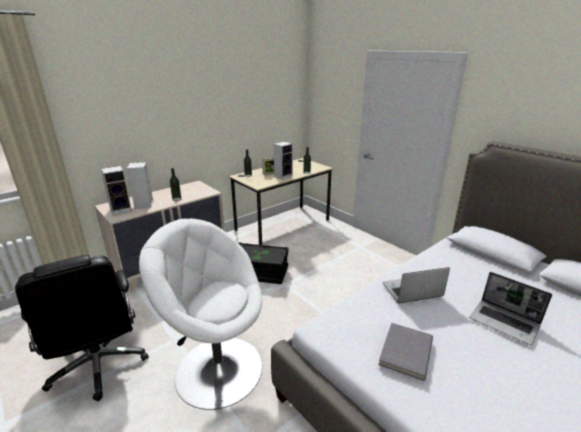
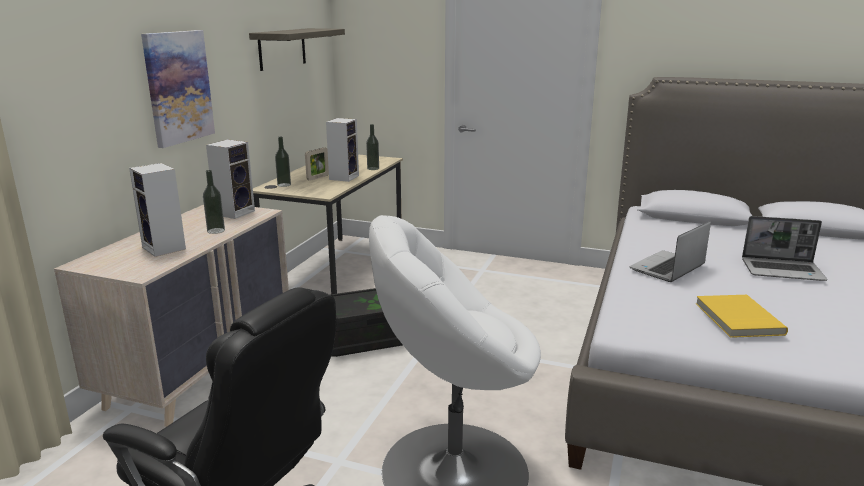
camera: 30 degrees left, 5 degrees down
(121, 210) = (130, 263): speaker -> speaker (235, 212)
(180, 120) = (178, 87): none -> picture
(263, 98) = (282, 48): none -> shelf
(404, 351) = (737, 319): grey book -> yellow book

